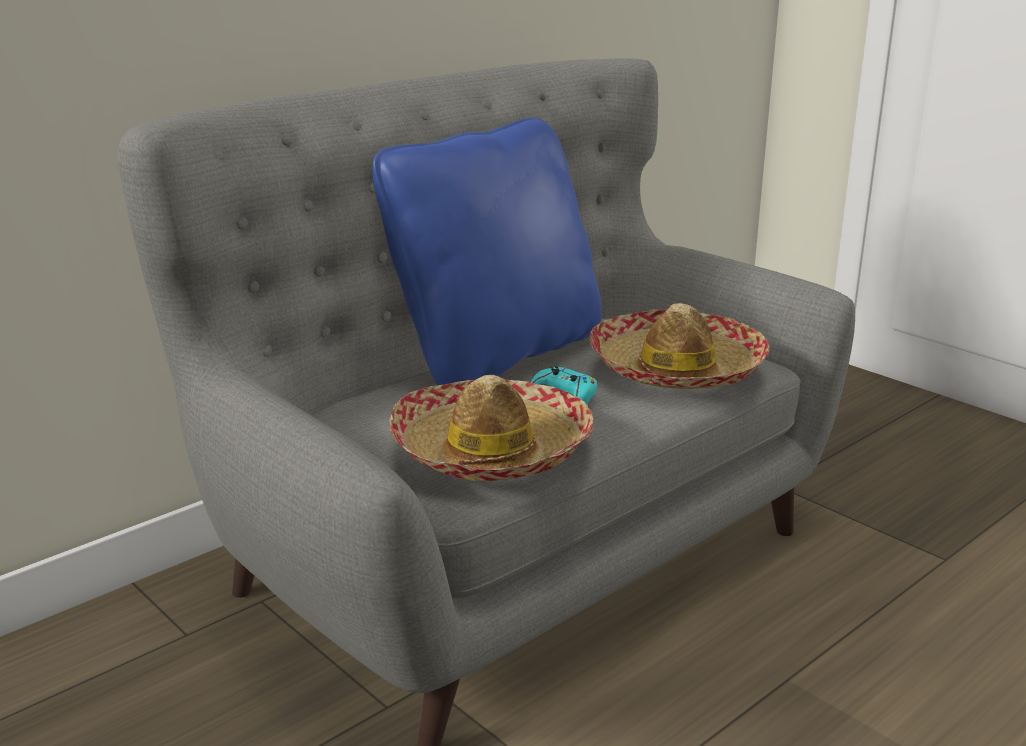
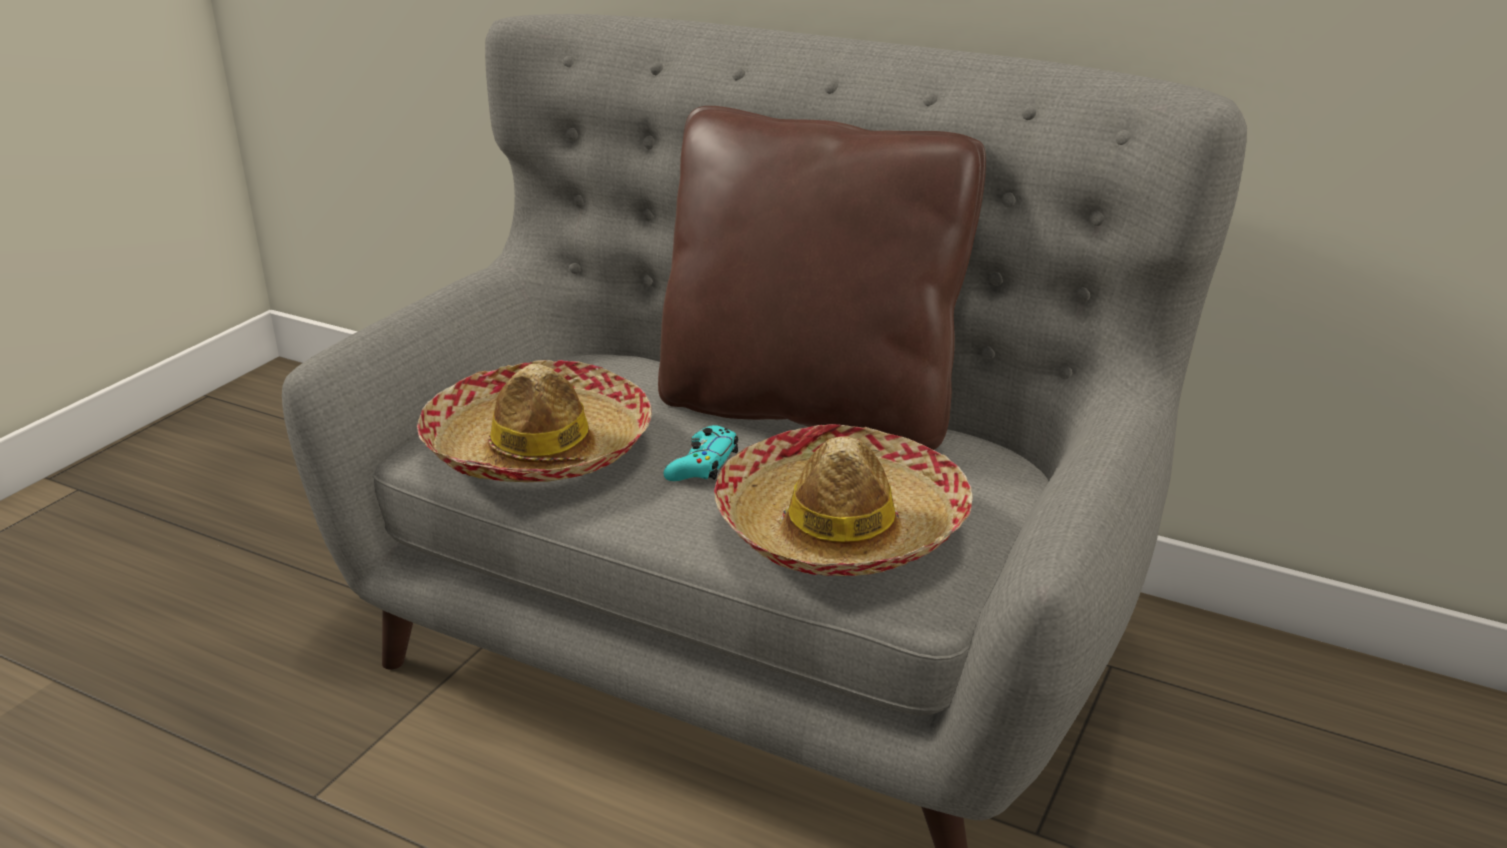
camera: 70 degrees right, 5 degrees up
(496, 356) = (809, 408): blue pillow -> brown pillow

